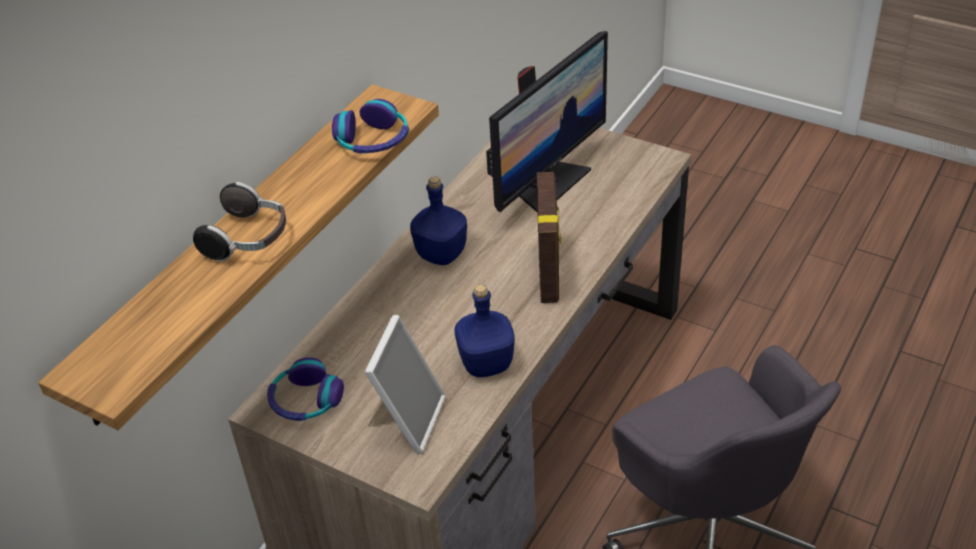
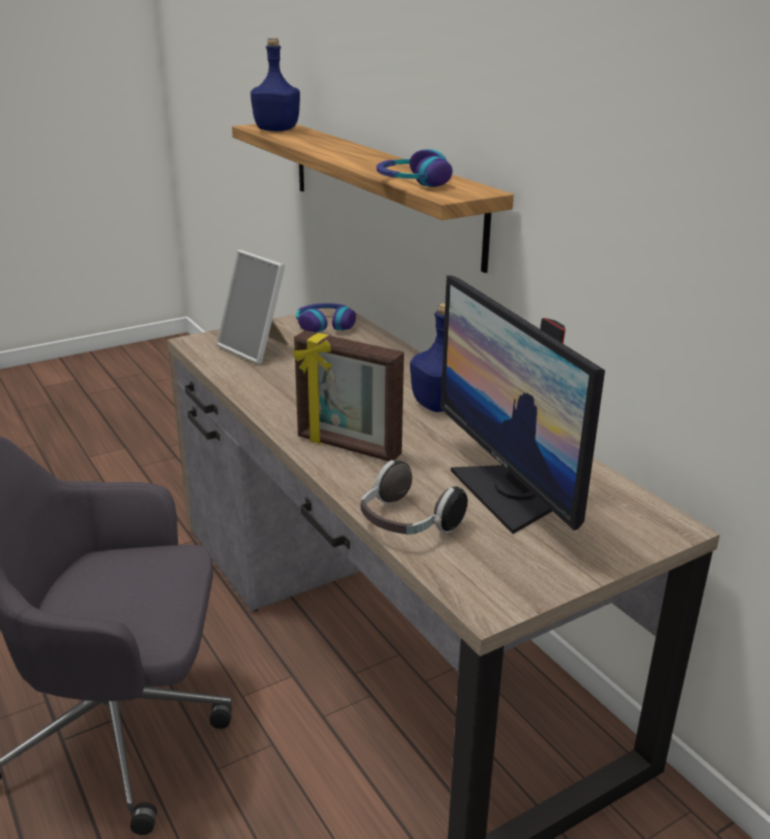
camera: 115 degrees right, 15 degrees down
(248, 240) = (339, 150): headphones -> headphones (406, 524)
(486, 363) = (270, 388): blue bottle -> blue bottle (277, 130)

